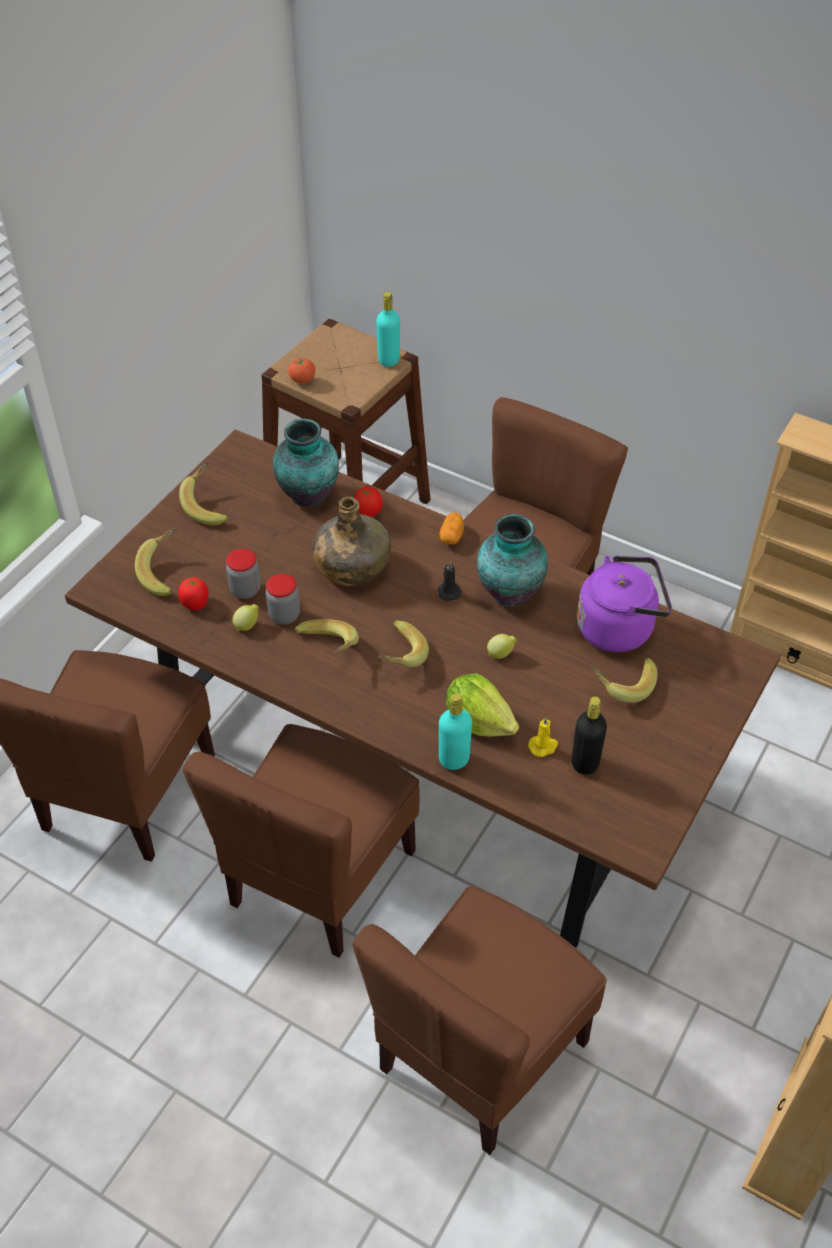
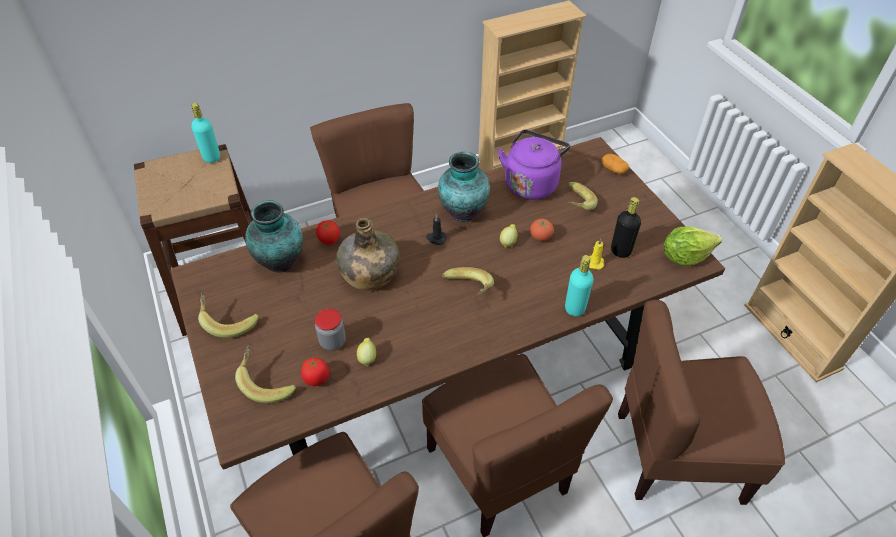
camera: 55 degrees left, 0 degrees up
(284, 615) = (378, 332): jar -> none
(302, 380) = (175, 206): tomato -> tomato (540, 237)
(326, 649) = (429, 324): banana -> none
(452, 536) = (391, 213): potato -> potato (613, 169)
(479, 720) = (552, 280): lettuce -> lettuce (684, 256)
(480, 1054) = (677, 454): brown chair -> brown chair turned 105 degrees clockwise

